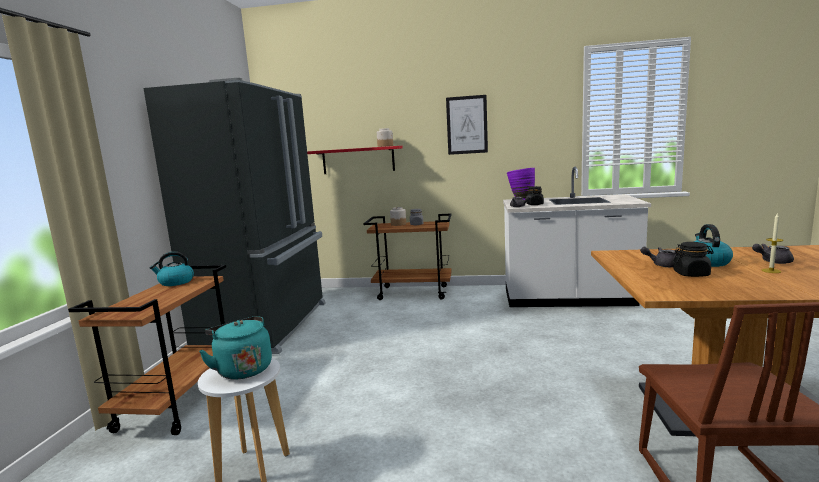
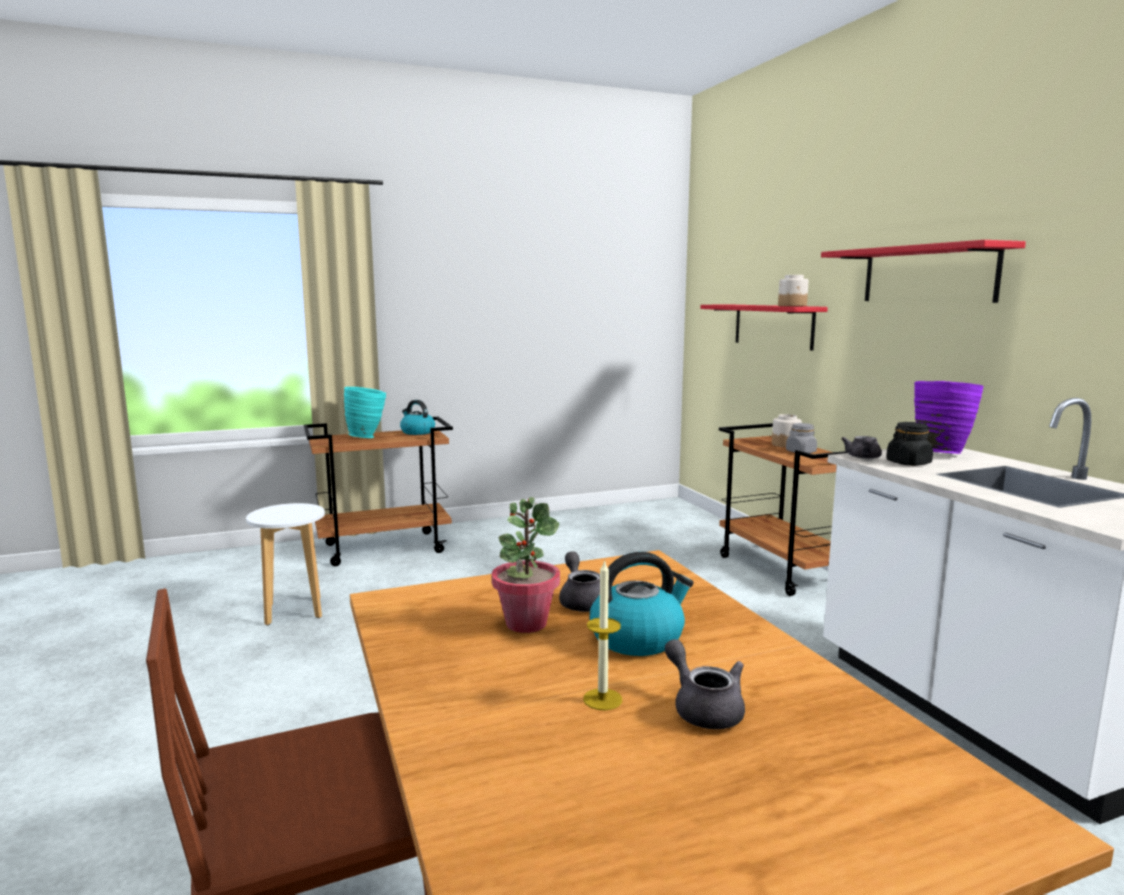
camera: 60 degrees right, 0 degrees up
(150, 298) = (368, 437): none -> turquoise vase
(243, 369) = (292, 512): turquoise kettle -> none
(268, 326) = (568, 527): black fridge -> none
(467, 125) = (928, 274): picture -> red shelf
(691, 274) = (526, 623): black jar -> potted plant

